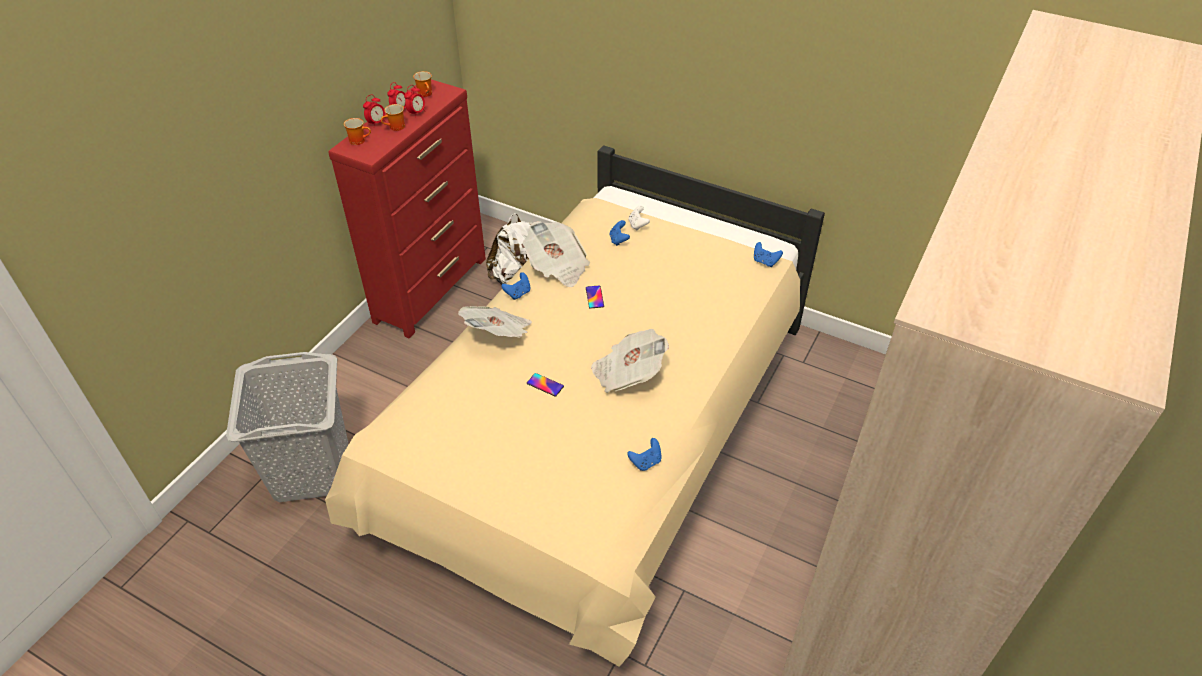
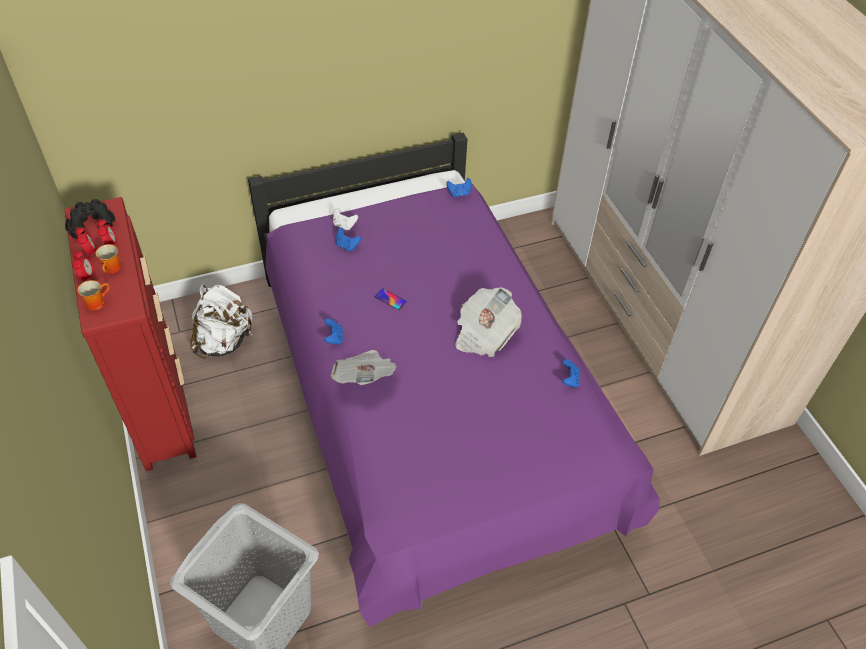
camera: 50 degrees left, 5 degrees up
(426, 93) = (91, 222): mug -> black binoculars
(545, 385) = (446, 385): phone -> none
(557, 267) = (333, 297): newspaper -> none
(599, 434) = (428, 405): beige bed -> purple bed

